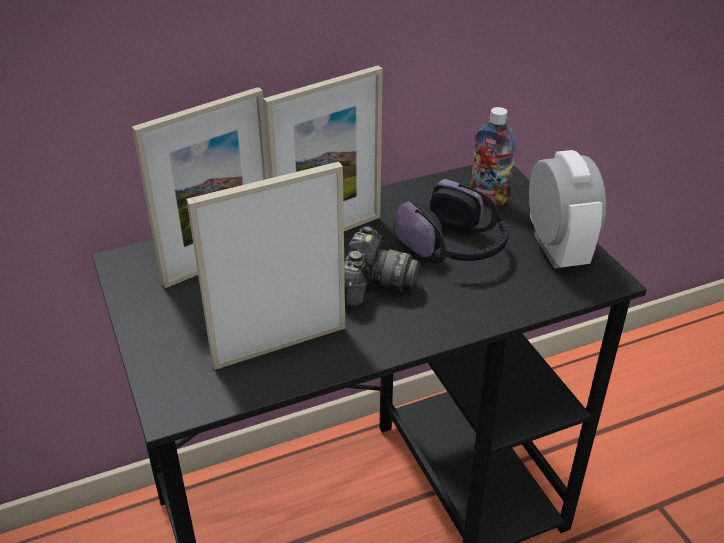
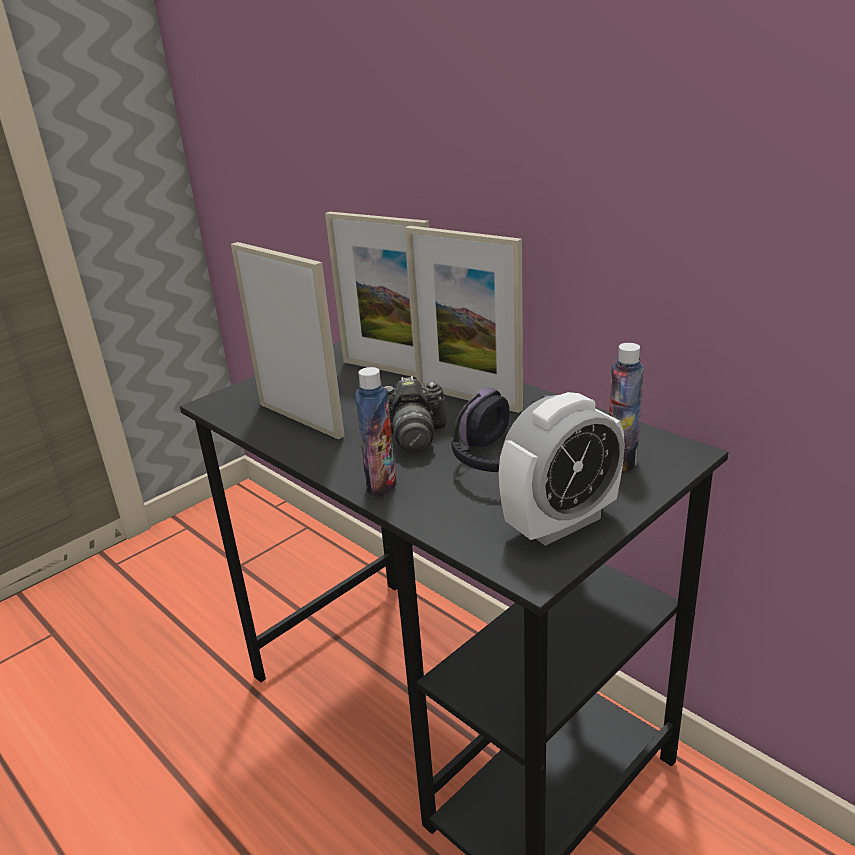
camera: 70 degrees right, 10 degrees down
(448, 320) = (381, 484): none -> bottle

